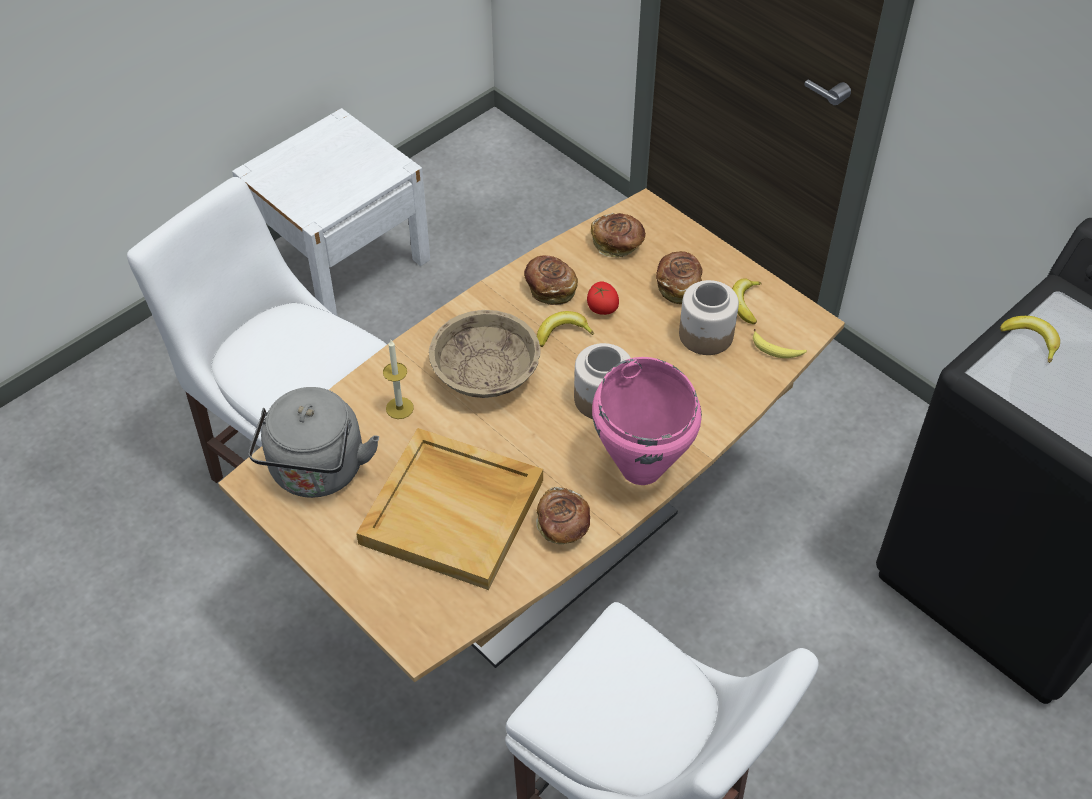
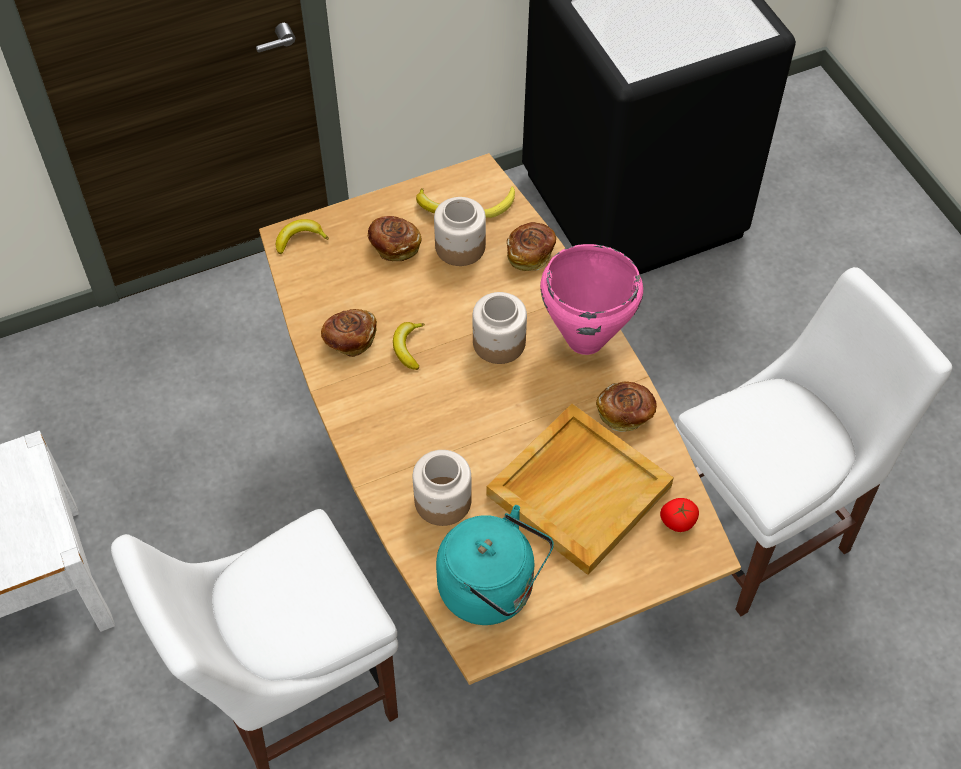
camera: 70 degrees left, 5 degrees up
(317, 473) = (492, 590): grey kettle -> turquoise kettle
(399, 408) = (442, 501): candle -> jar
(486, 374) = (431, 420): beige bowl -> none
(602, 308) = (393, 309): tomato -> tomato (677, 522)
(618, 244) = (320, 272): bread -> bread (530, 254)
(1031, 339) = (613, 34): banana -> banana (299, 239)

